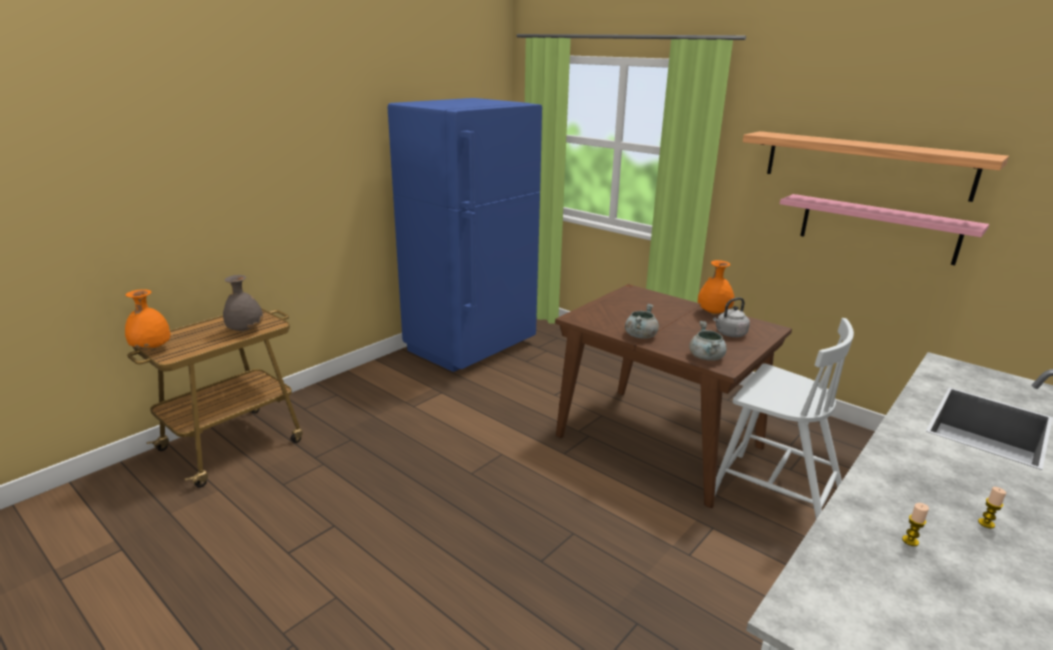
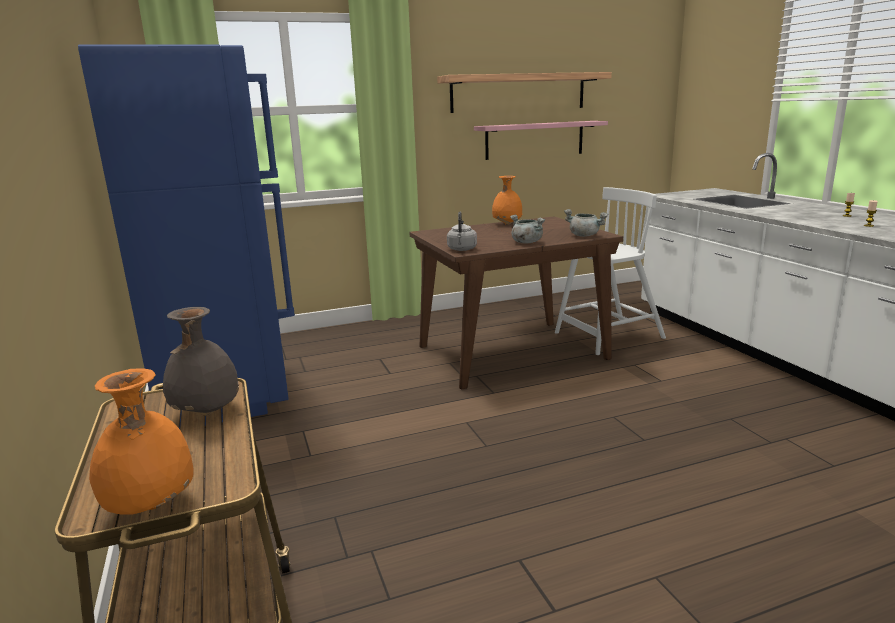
camera: 60 degrees left, 5 degrees down
(729, 334) = (549, 226): grey kettle -> grey kettle (462, 249)

